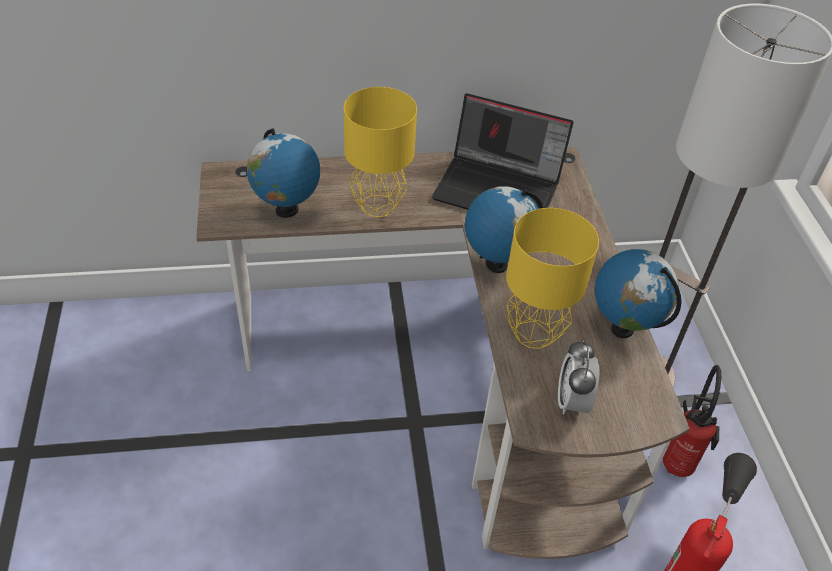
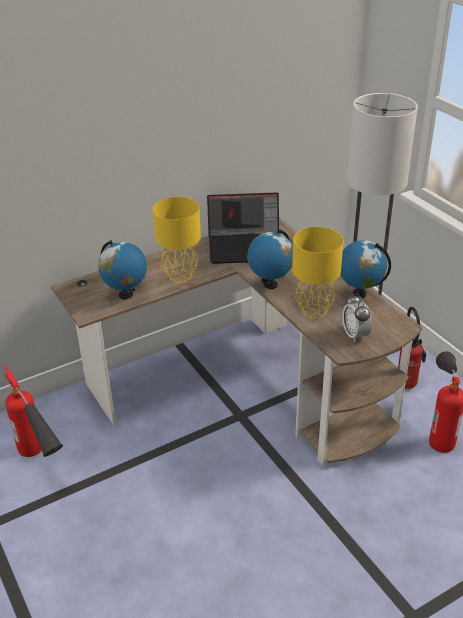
camera: 20 degrees left, 10 degrees down
(134, 389) = (41, 462): none -> fire extinguisher

